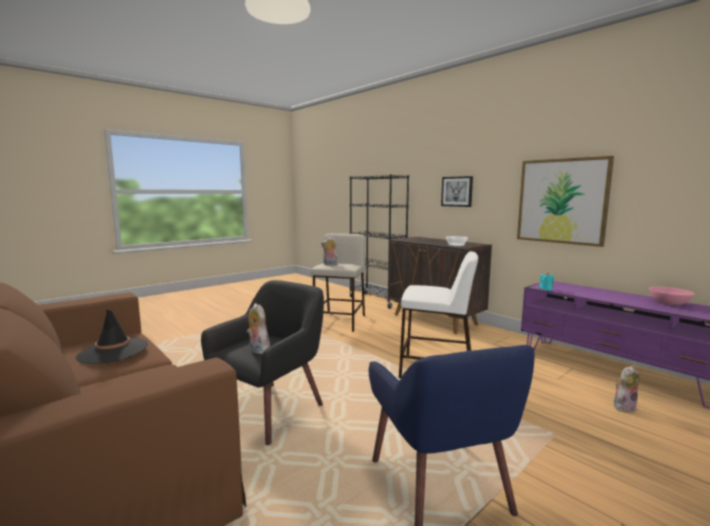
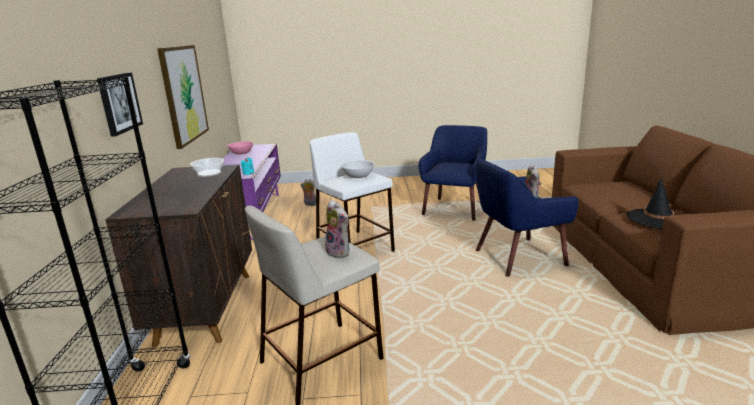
camera: 140 degrees left, 10 degrees up
(270, 410) = (518, 257): black armchair -> blue armchair
(428, 290) = (358, 176): none -> white bowl

